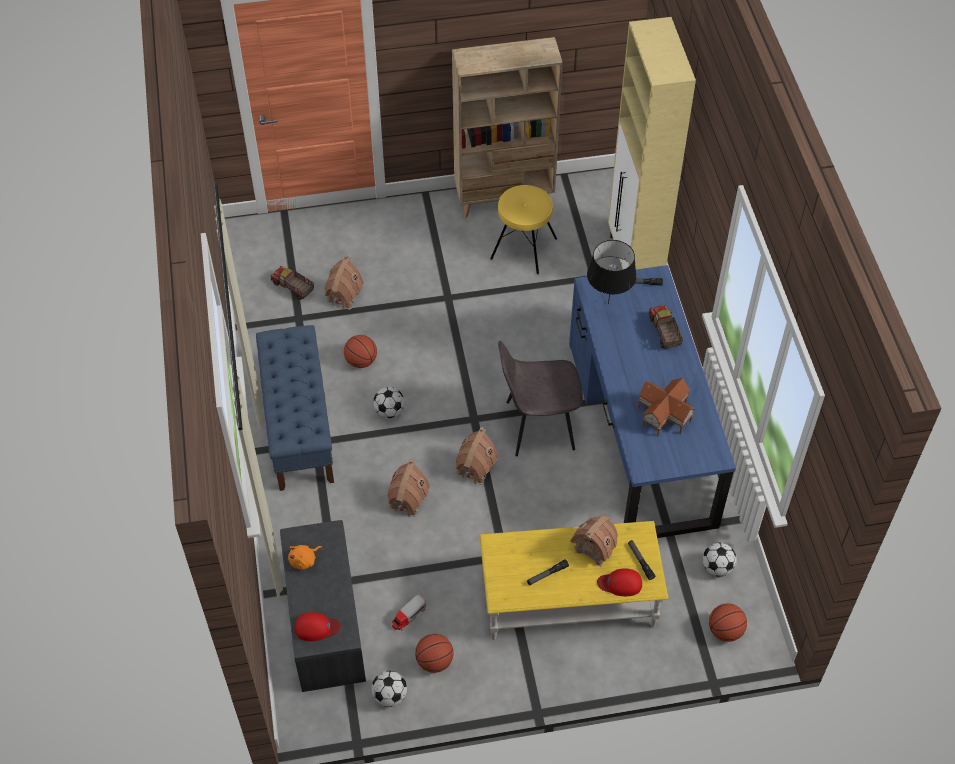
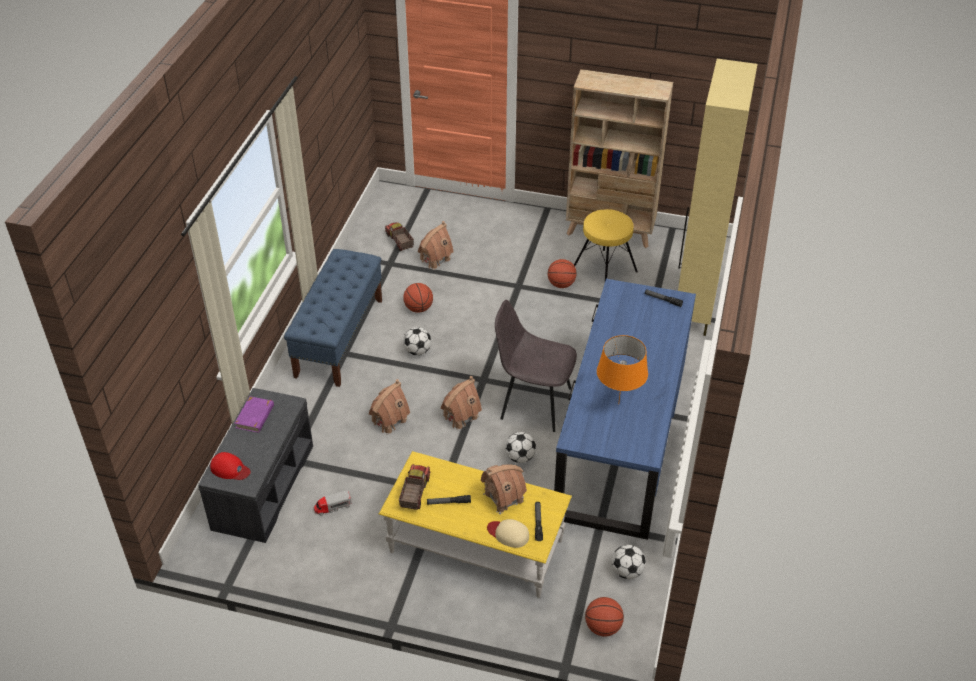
camera: 25 degrees right, 10 degrees down
(304, 560) = (255, 416): orange plush toy -> purple book
(390, 696) = (277, 562): football -> football (520, 457)
(434, 661) = (331, 550): basketball -> basketball (561, 284)
(608, 303) = (623, 306): black table lamp -> none
(620, 583) = (508, 534): red cap -> beige cap
(663, 415) = (618, 404): toy house -> orange table lamp
(664, 333) = (659, 342): toy truck -> toy truck (414, 493)

